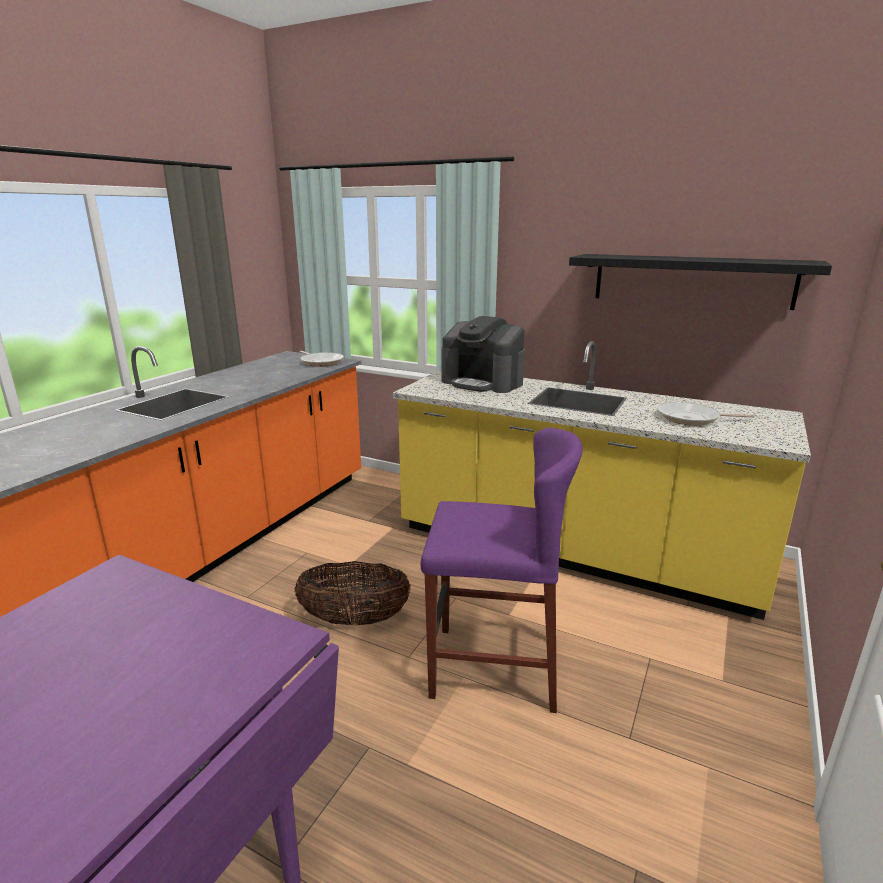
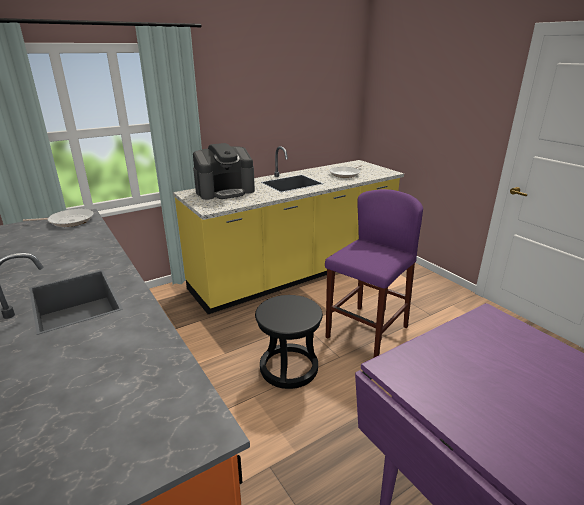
camera: 60 degrees left, 5 degrees up
(354, 619) = (288, 367): basket -> black stool
(691, 280) = (302, 102): black shelf -> none

